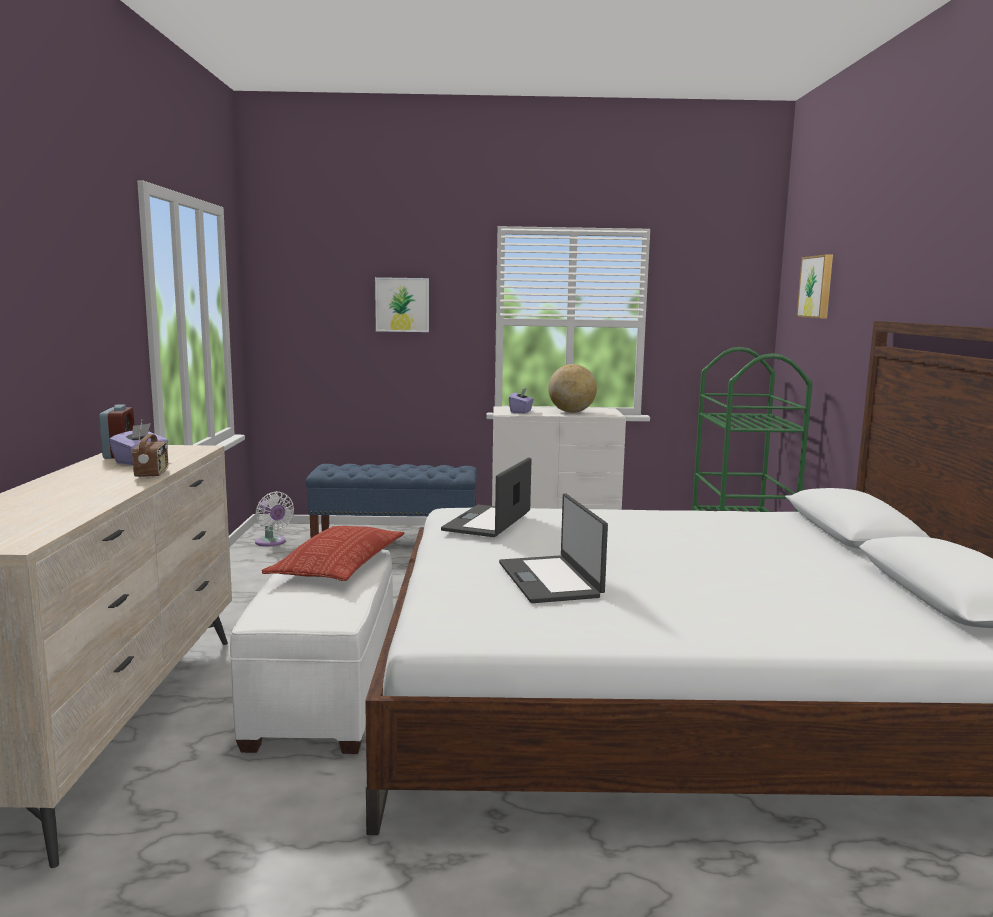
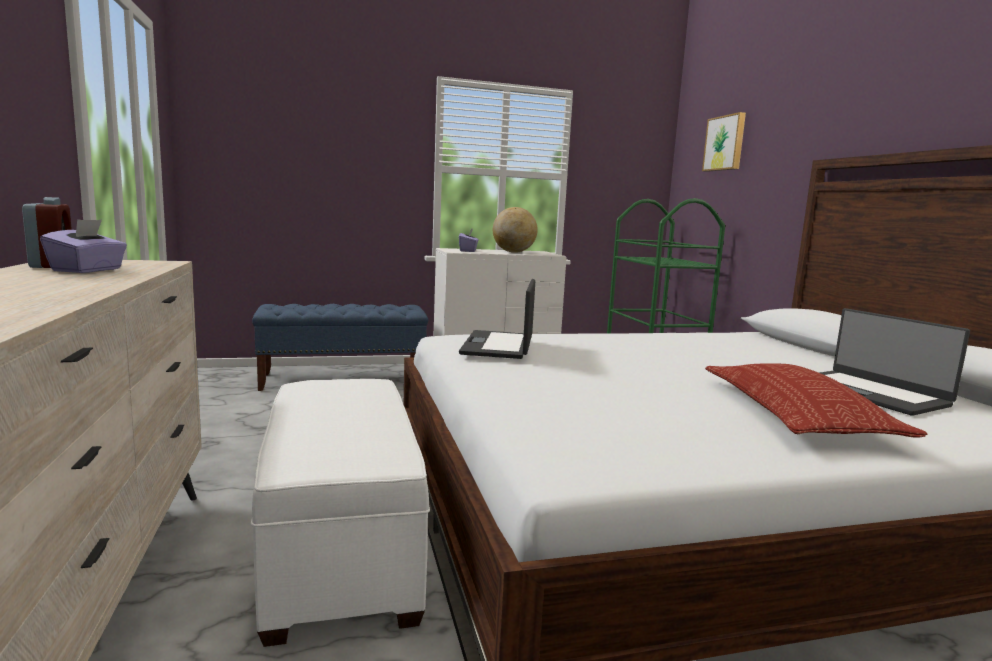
camera: 15 degrees left, 0 degrees up
(152, 474) = (115, 280): radio -> none
(272, 543) = (212, 386): white fan -> none
(338, 564) = (348, 396): pillow -> pillow (796, 414)
(402, 304) = (343, 147): picture -> none
(550, 579) = (624, 398): laptop -> laptop (870, 392)

